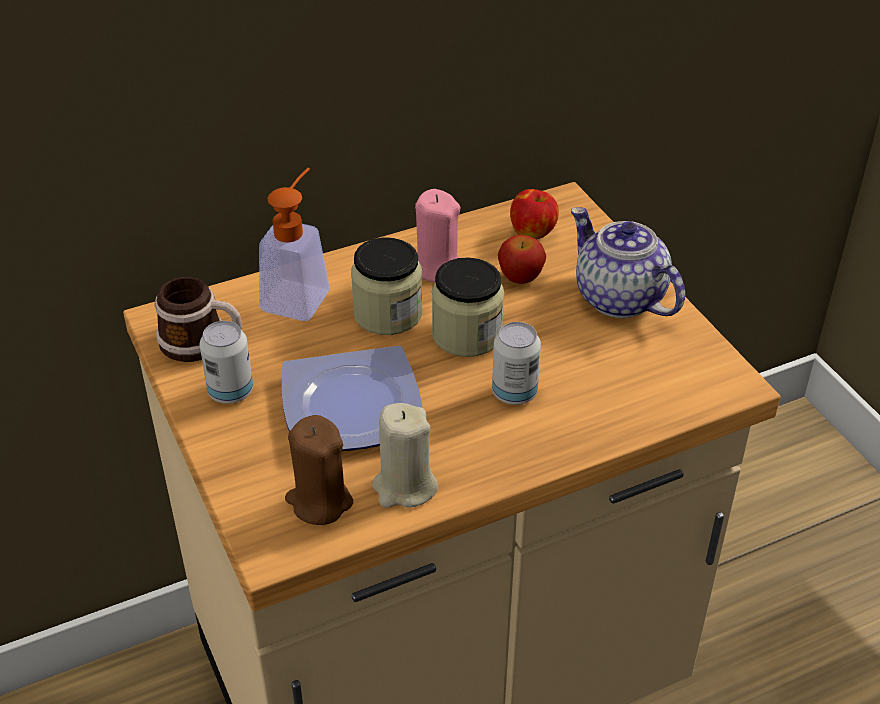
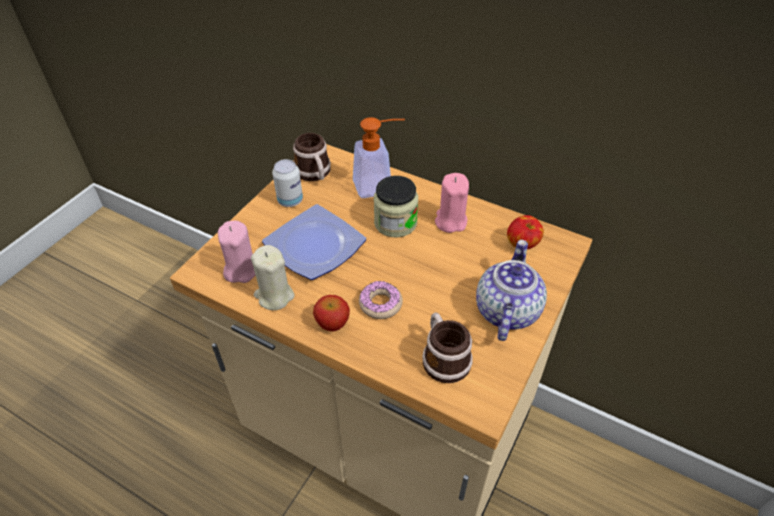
camera: 55 degrees right, 5 degrees up
(319, 501) = (241, 270): brown candle -> pink candle
(467, 334) = (409, 261): jar -> none
(514, 393) = (380, 304): can -> donut
(520, 277) = (478, 258): apple -> apple (332, 324)
(641, 380) = (443, 357): none -> mug

